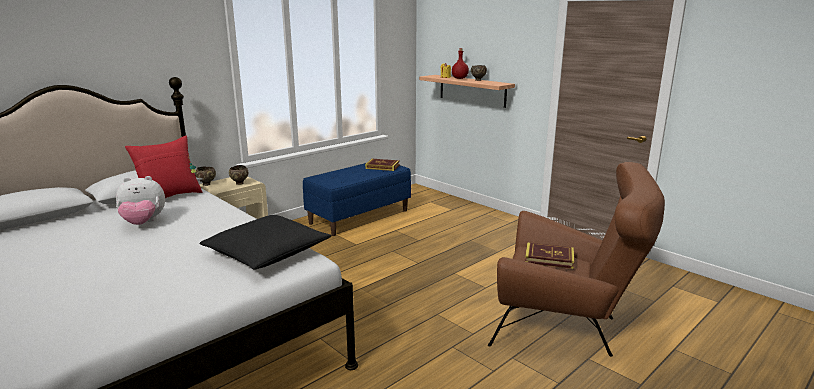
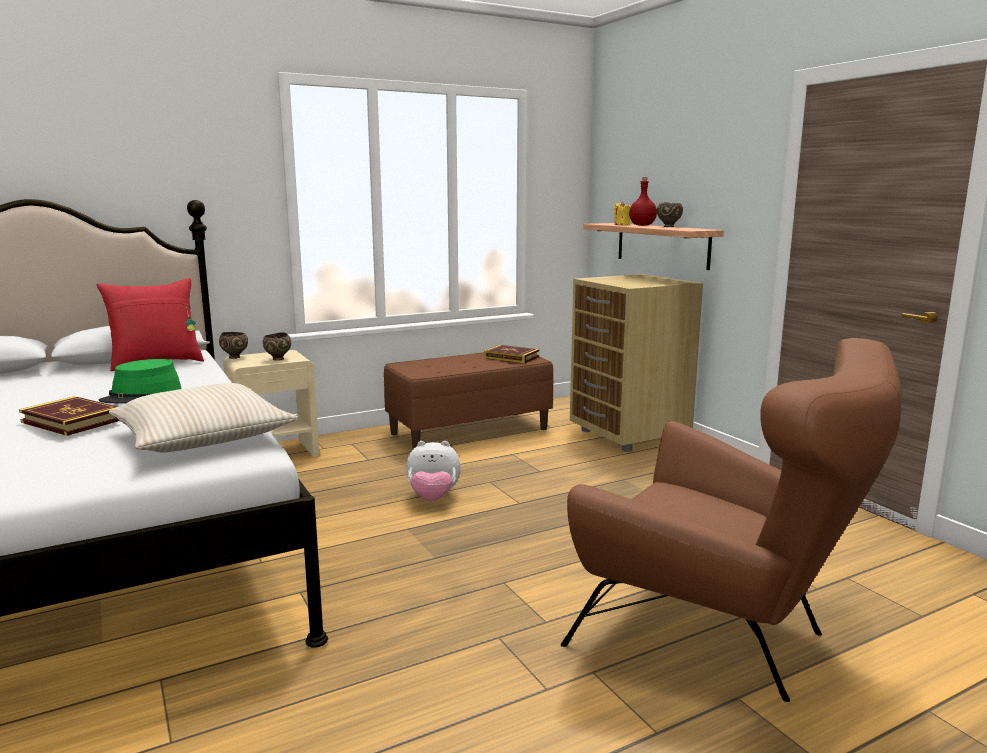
camera: 15 degrees right, 5 degrees down
(143, 223) = (88, 389): plush toy -> plush toy (433, 498)
(191, 225) = (142, 395): none -> green hat
(267, 253) = (203, 437): black pillow -> beige pillow
(359, 216) = (469, 431): blue bench -> brown bench
(458, 210) = (628, 435): none -> brown dresser
(549, 258) = (694, 504): book -> book (71, 421)

